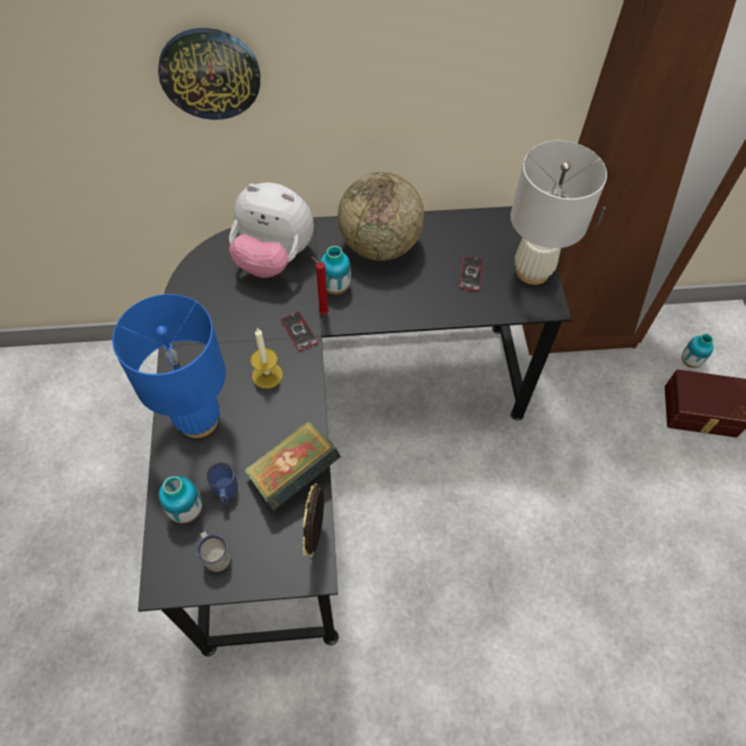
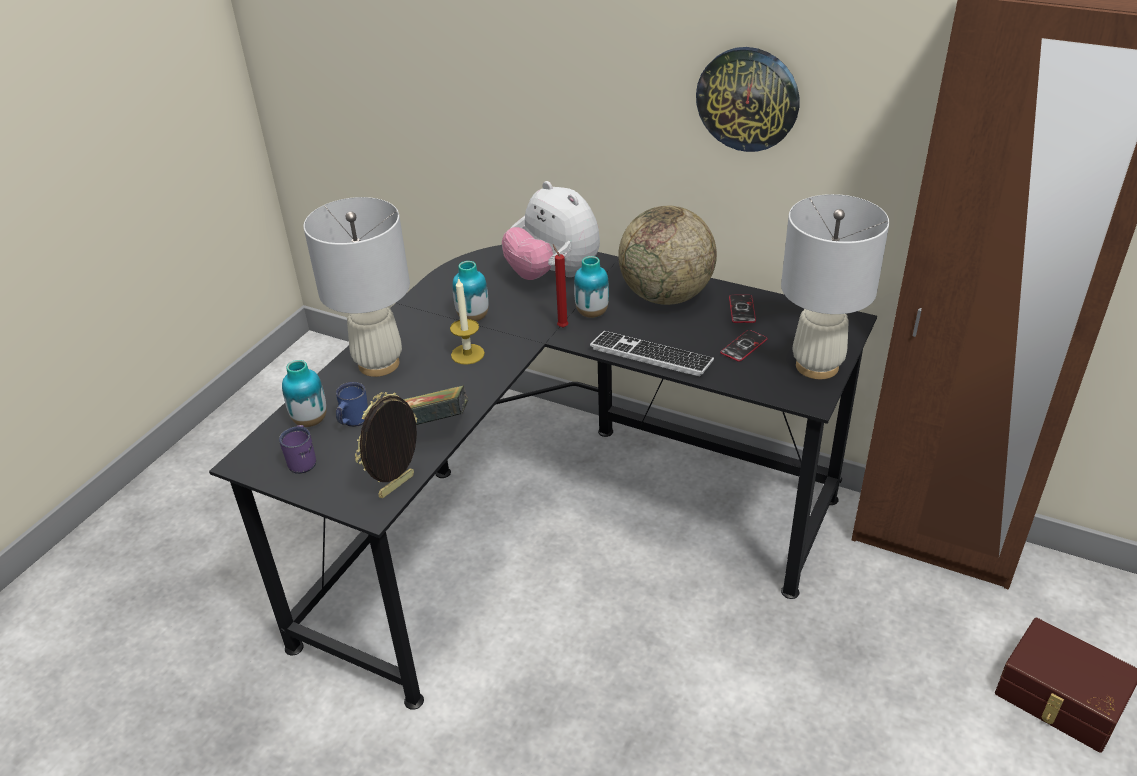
camera: 35 degrees right, 20 degrees down
(198, 420) = (379, 363): blue table lamp -> white table lamp
(210, 73) = (541, 65): wall clock -> wall clock (748, 99)
(215, 554) = (303, 460): white mug -> purple mug
(299, 331) = (526, 333): phone -> phone (742, 310)
(411, 312) = (651, 355): none -> keyboard
(690, 361) = (1083, 636): vase -> vase (473, 317)

